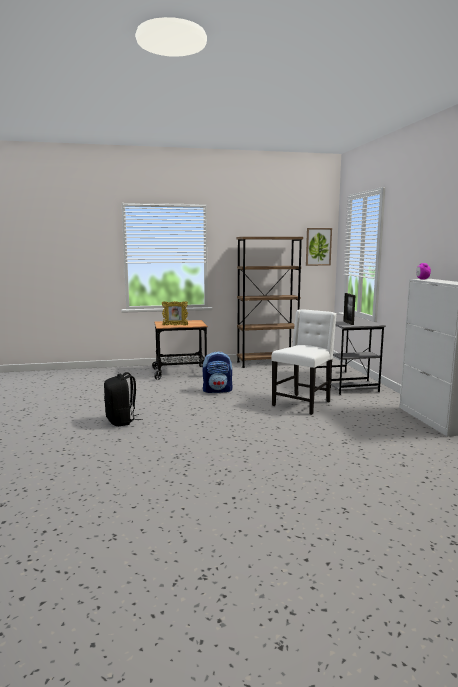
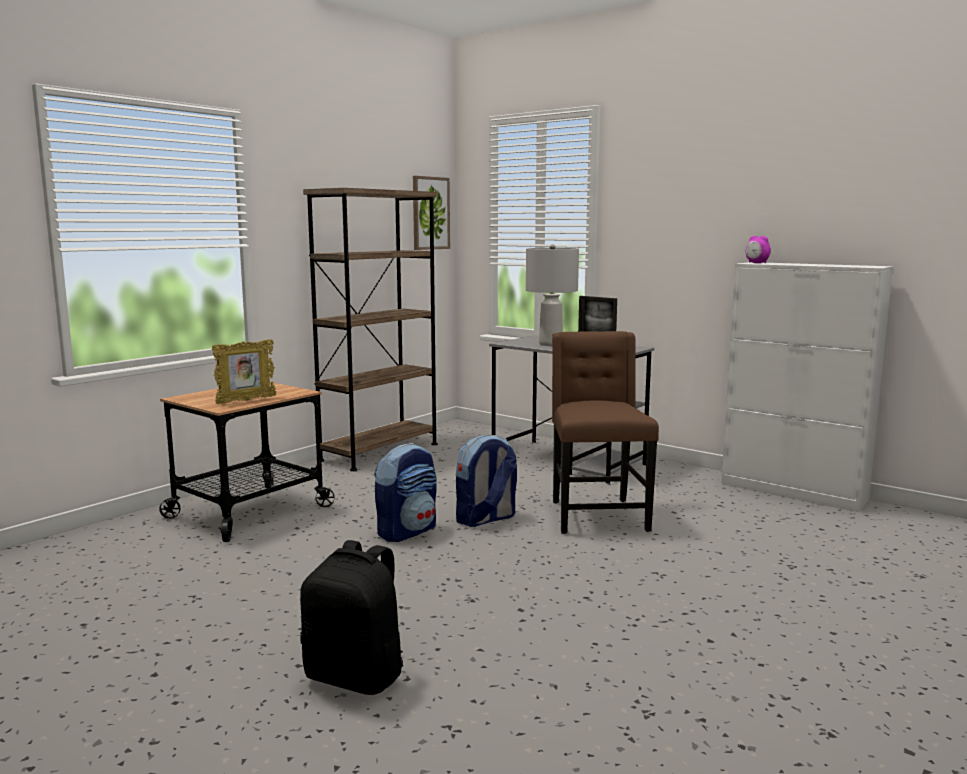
camera: 40 degrees left, 0 degrees up
(254, 394) = (485, 519): none -> backpack
(303, 403) = (596, 515): white chair -> brown chair
(338, 318) = (550, 344): none -> grey table lamp

